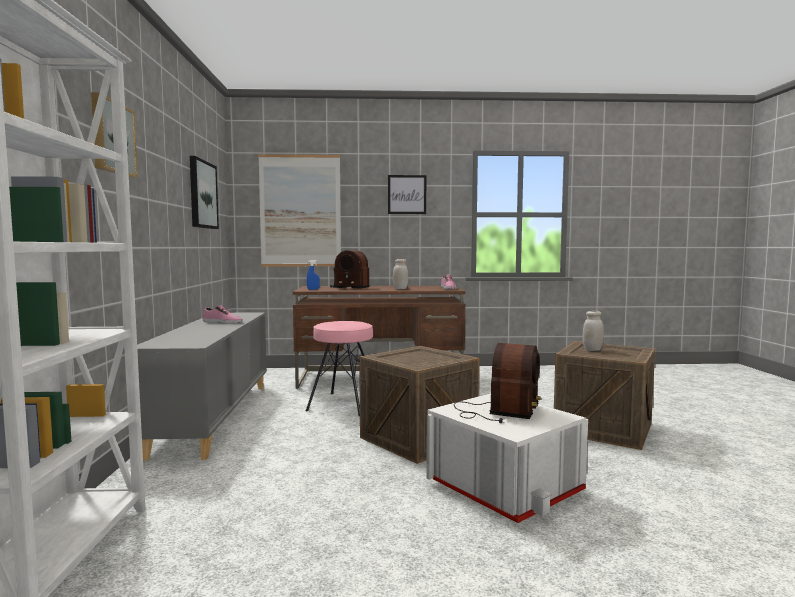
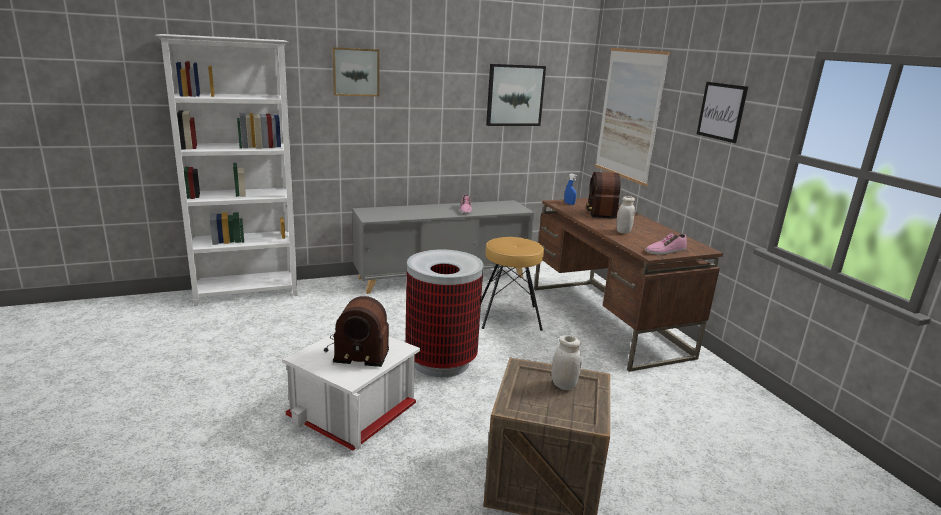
camera: 70 degrees right, 15 degrees up
(344, 404) = (509, 316): pink stool -> brown stool
(418, 439) = (441, 361): crate -> trash can

